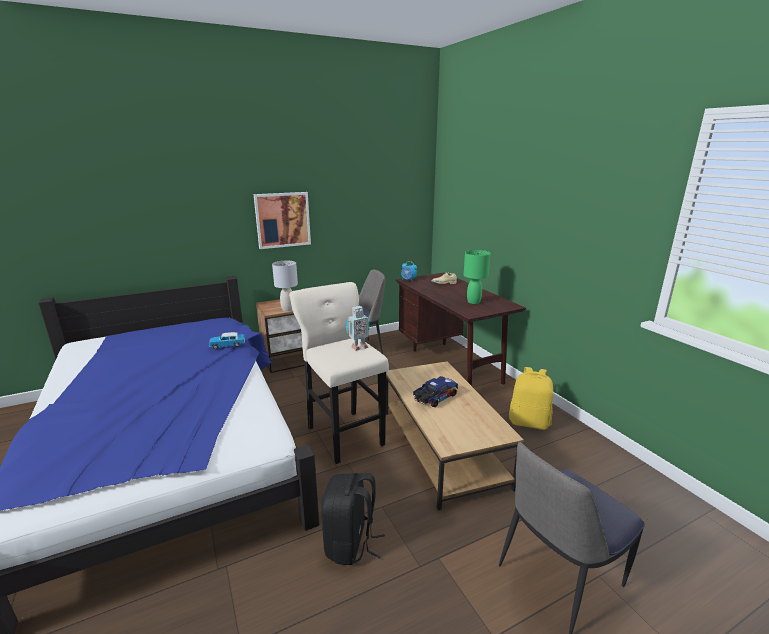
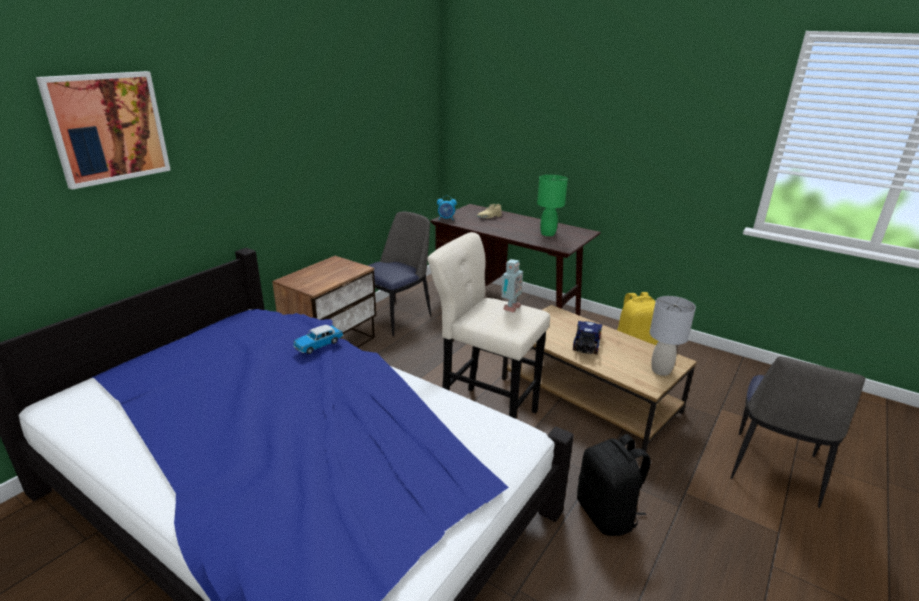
camera: 30 degrees left, 5 degrees up
(282, 220) = (296, 158): picture -> picture (108, 128)
(288, 309) = (332, 281): grey table lamp -> grey table lamp (661, 370)

